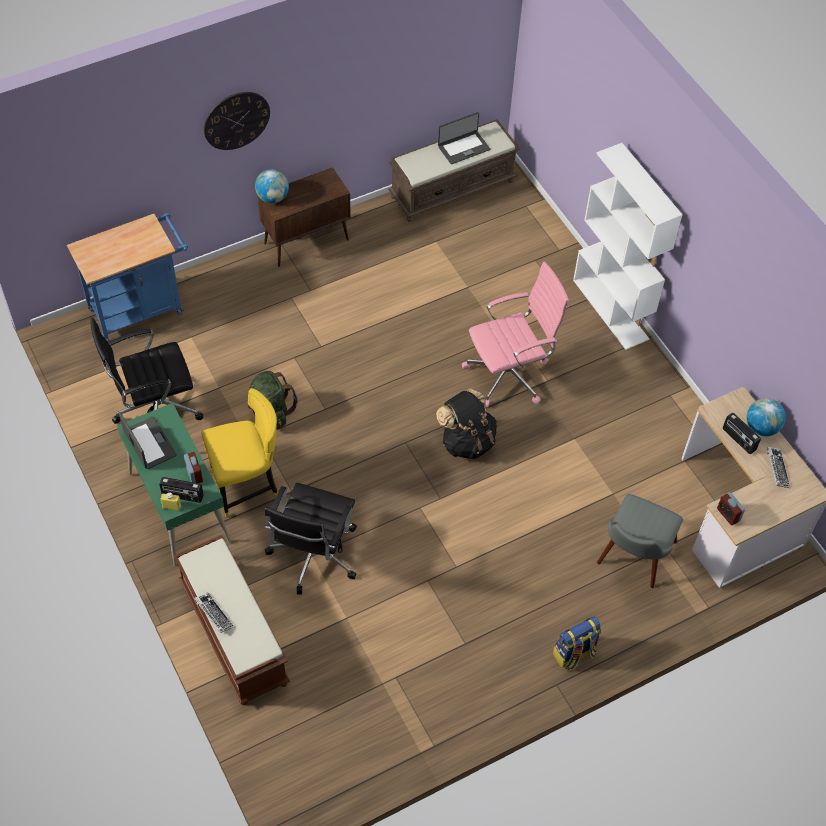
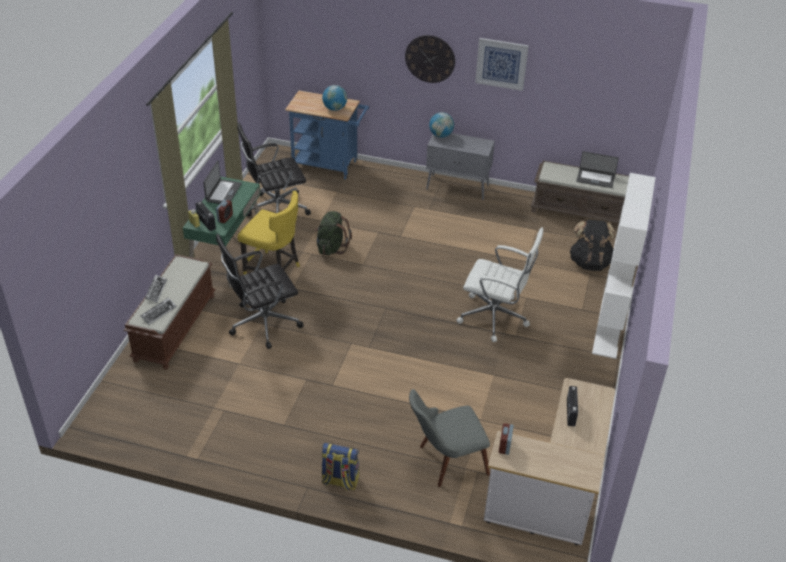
camera: 45 degrees right, 15 degrees down
(154, 409) = (275, 209): black office chair -> black office chair turned 45 degrees counterclockwise
(307, 241) = (458, 187): brown cabinet -> grey cabinet
(326, 82) = (501, 64): none -> picture
(467, 441) = (423, 331): black backpack -> black backpack (590, 262)
(510, 374) = (495, 317): pink office chair -> white office chair
(761, 427) = (597, 418): globe -> globe (335, 108)
(777, 469) = (577, 447): keyboard -> keyboard (159, 312)

